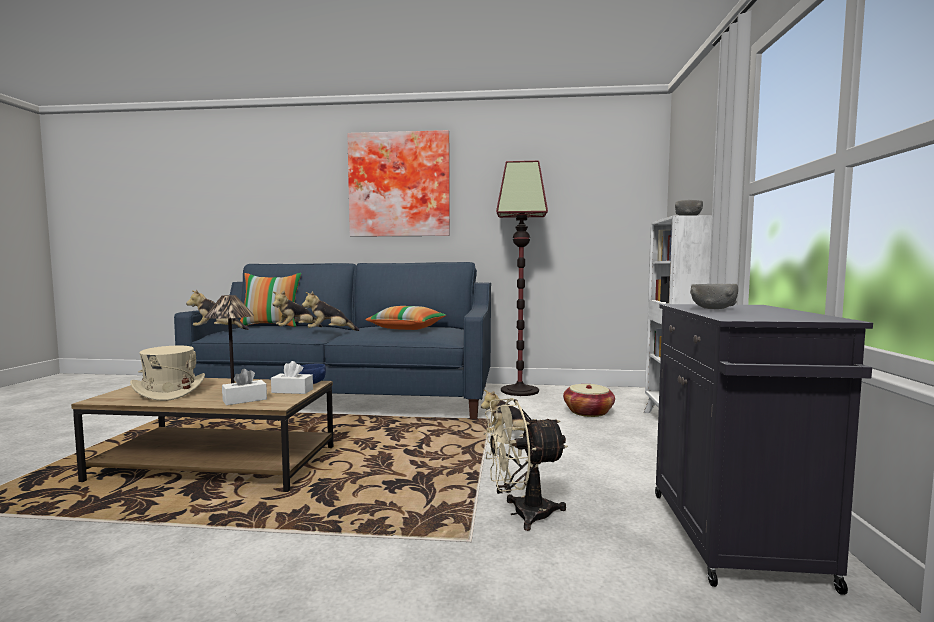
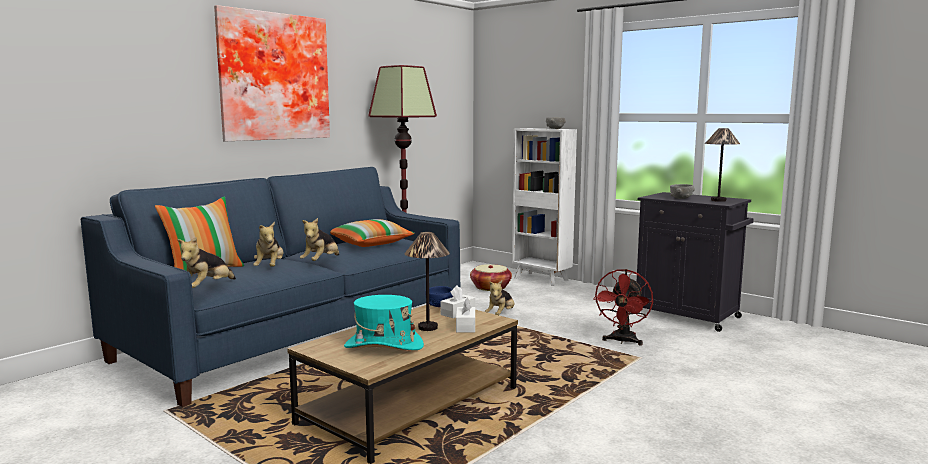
camera: 55 degrees left, 5 degrees up
(169, 392) = (383, 346): beige hat -> turquoise hat
(522, 514) = (622, 341): beige fan -> red fan
(766, 315) = (718, 200): none -> table lamp

